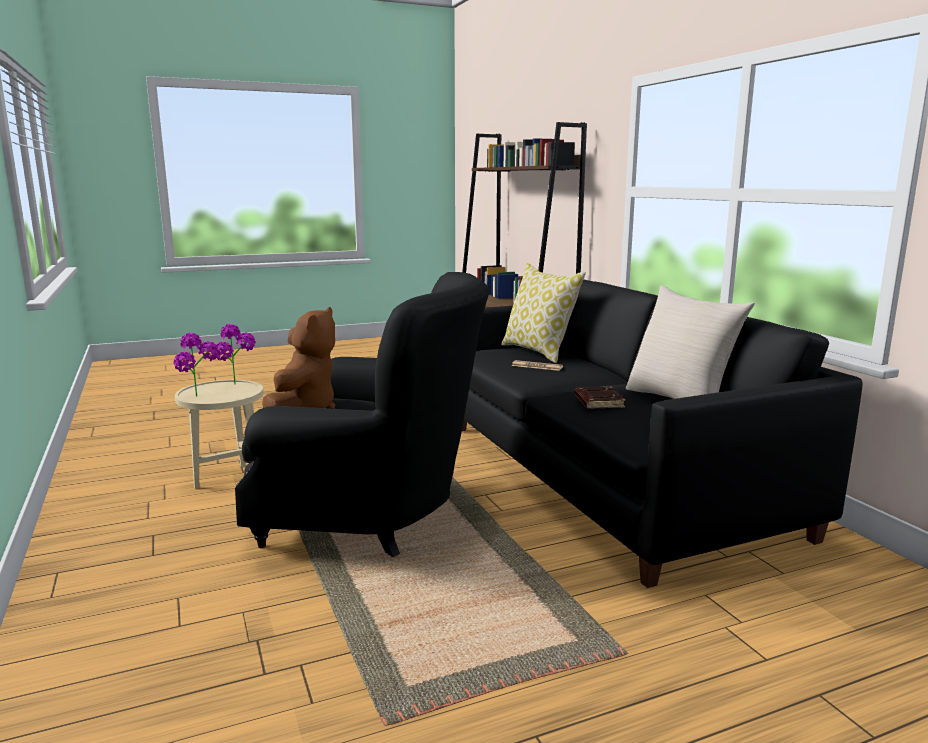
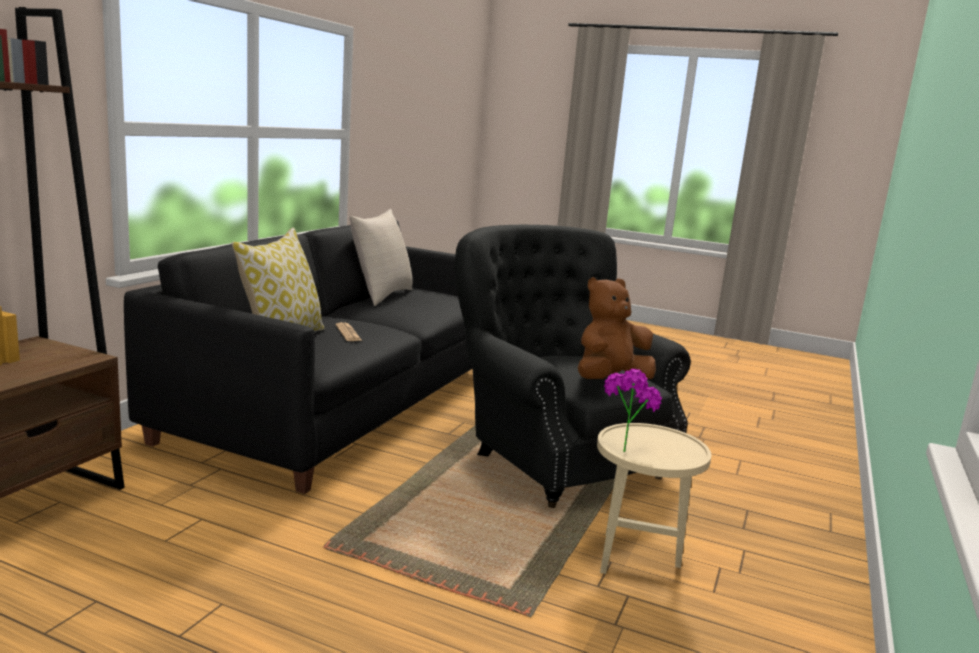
camera: 135 degrees left, 0 degrees up
(200, 398) = (682, 445): potted plant -> none
(598, 402) = (422, 308): brown book -> none

